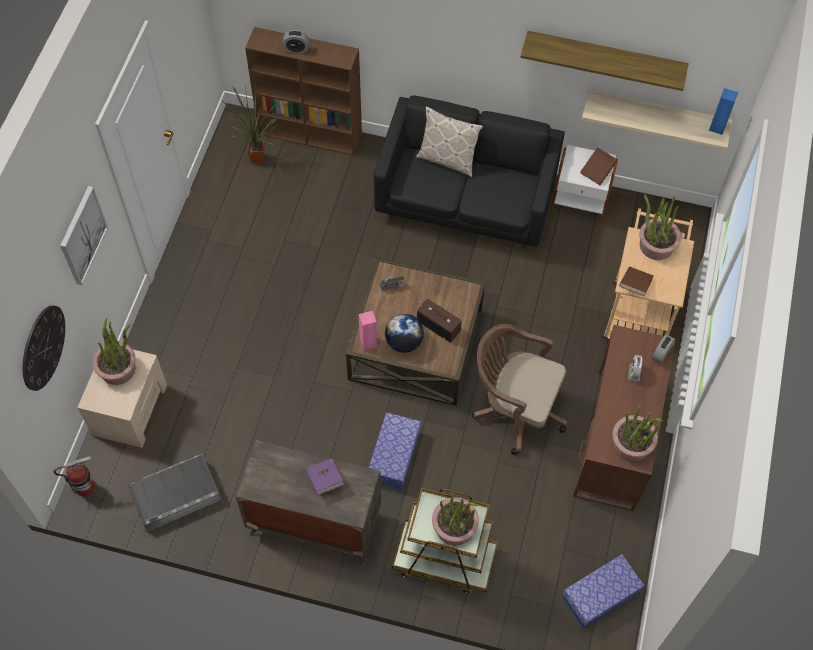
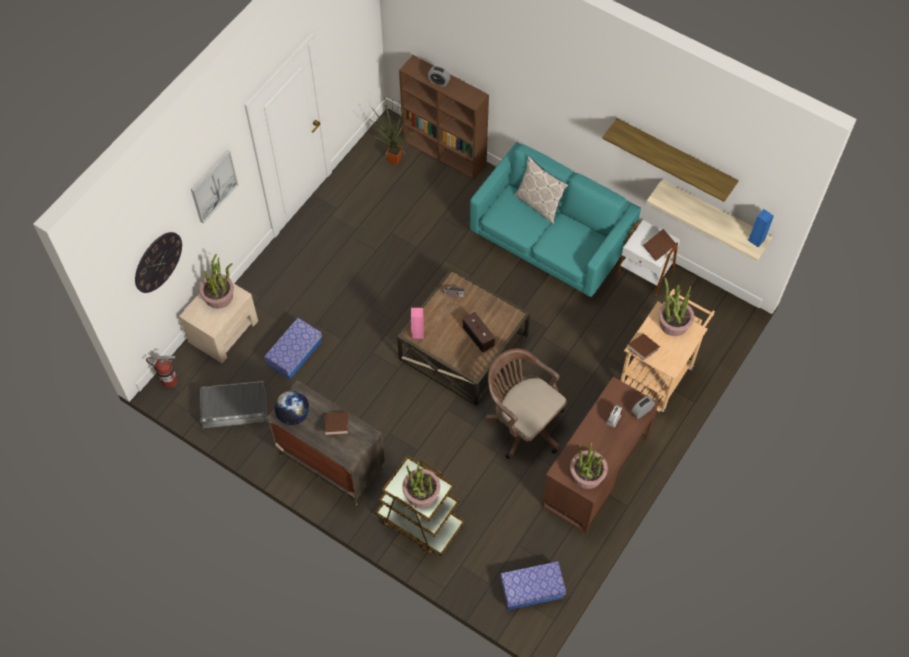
camera: 20 degrees right, 0 degrees up
(325, 480) = (337, 426): purple book -> brown book
(394, 456) = (412, 429): storage box -> storage box (294, 353)
(404, 342) = (446, 341): globe -> globe (293, 415)
(466, 201) = (550, 243): black sofa -> turquoise sofa

